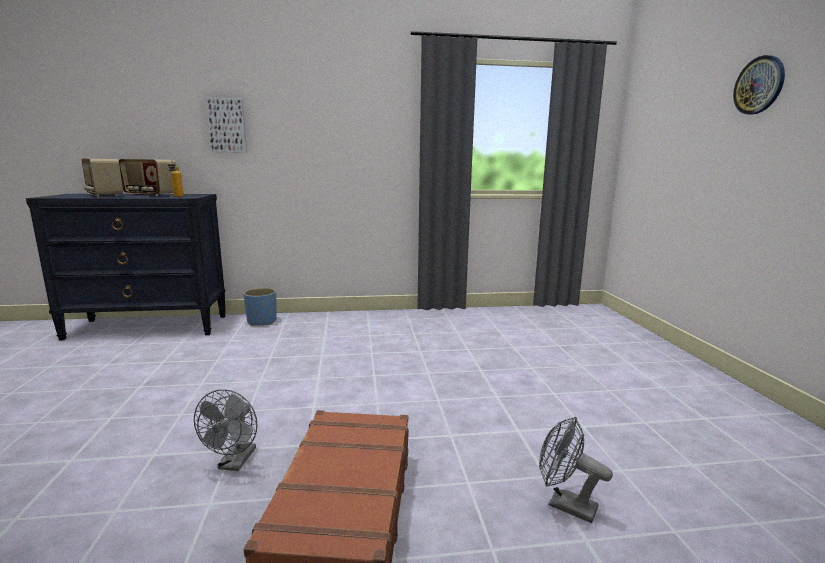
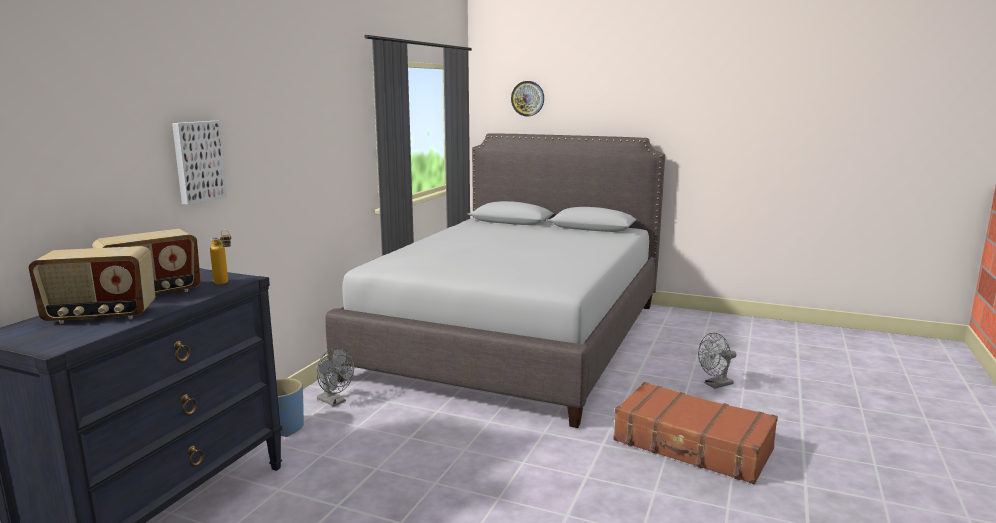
camera: 60 degrees left, 0 degrees up
(234, 463) = (608, 477): grey fan -> grey fan (334, 401)
(507, 348) = (516, 338): none -> grey bed
(759, 85) = (611, 107): wall clock -> wall clock (527, 98)

